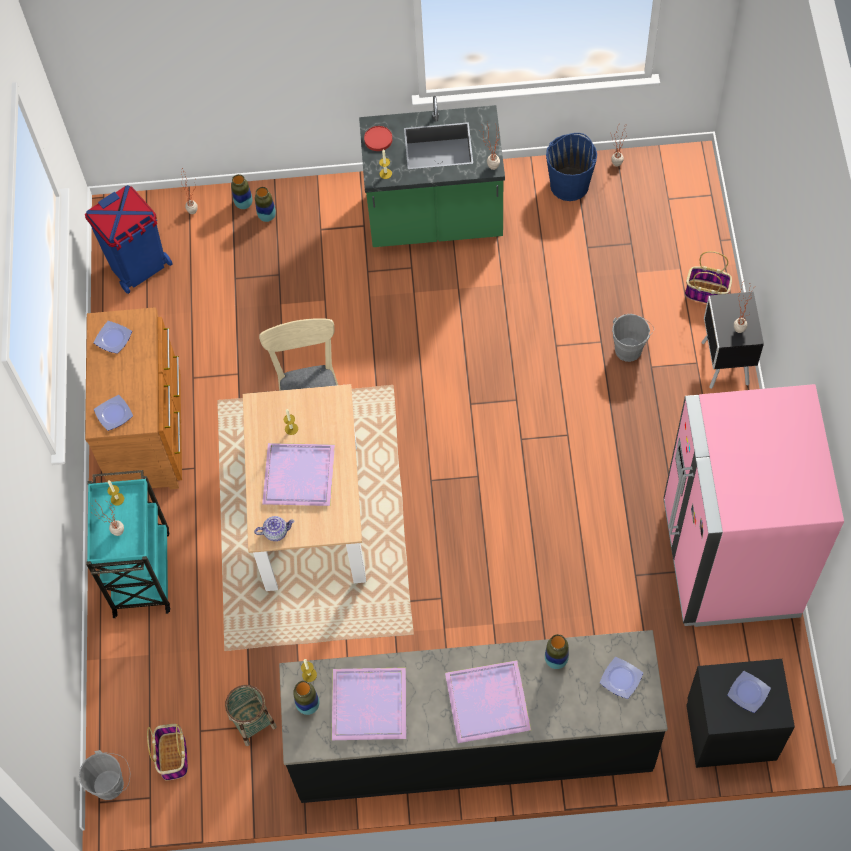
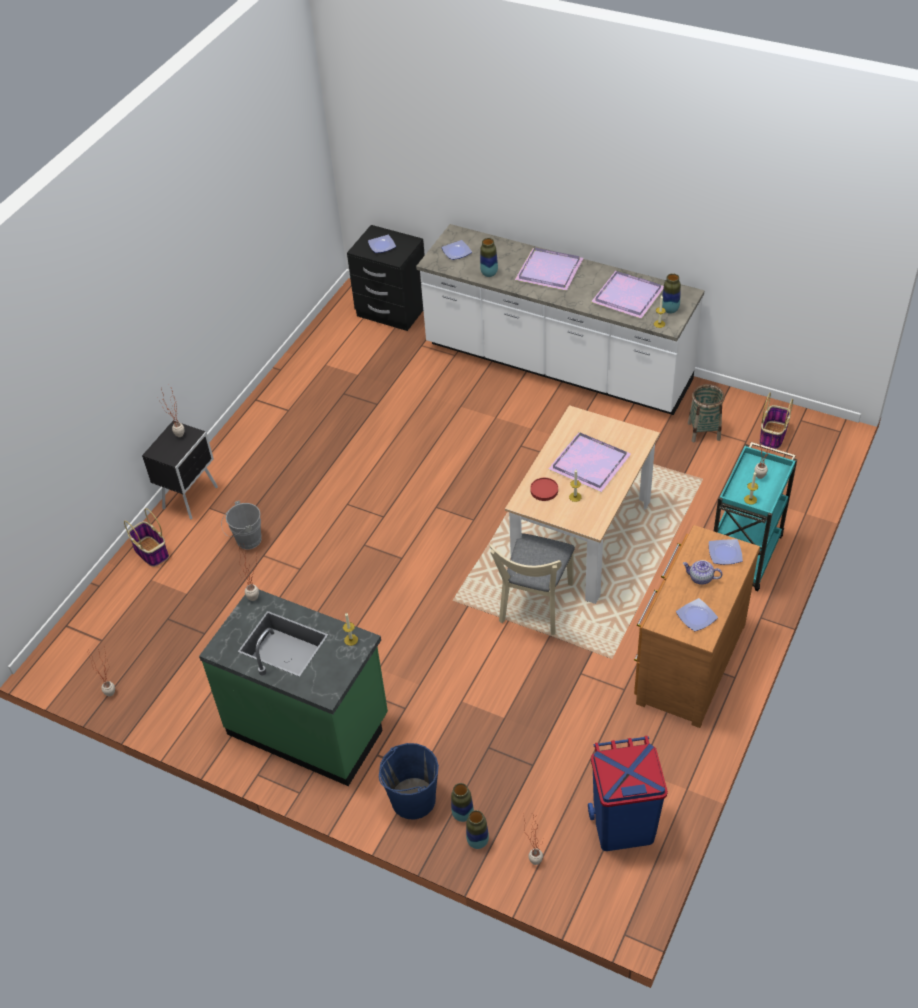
camera: 150 degrees left, 15 degrees down
(112, 784) = (826, 437): grey bucket -> none
(276, 532) = (630, 435): teapot -> teapot (700, 578)
(378, 139) = (332, 677): red plate -> red plate (544, 490)
(472, 741) = (557, 365): black counter -> white counter
(569, 184) = (166, 696): blue bucket -> blue bucket (412, 799)
(729, 559) = (308, 387): pink fridge -> none

